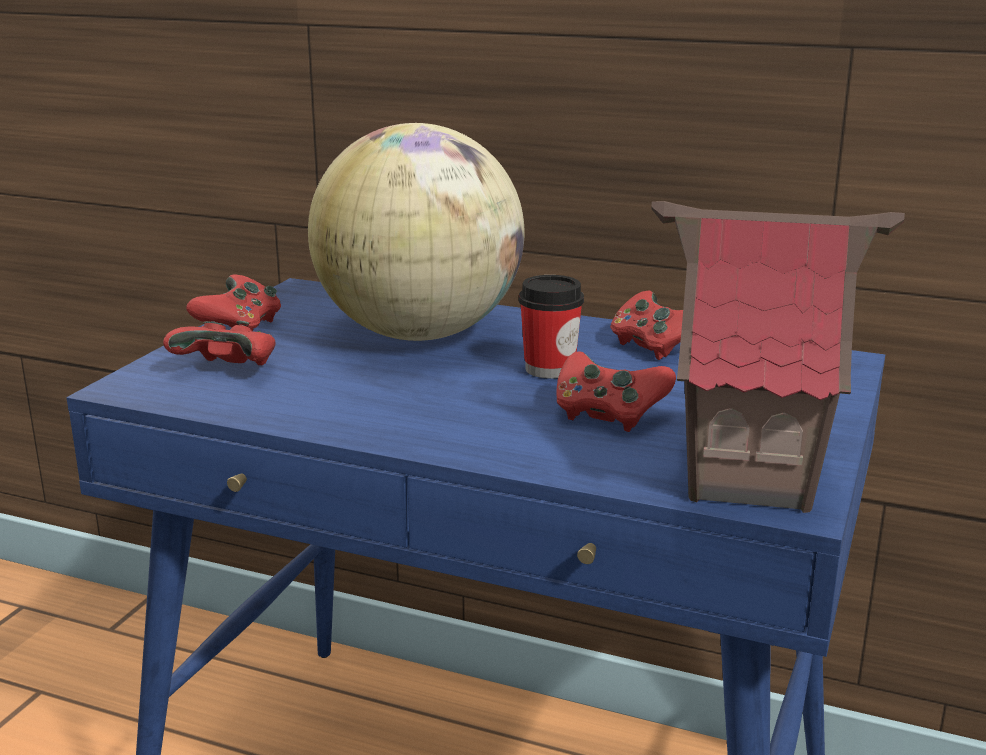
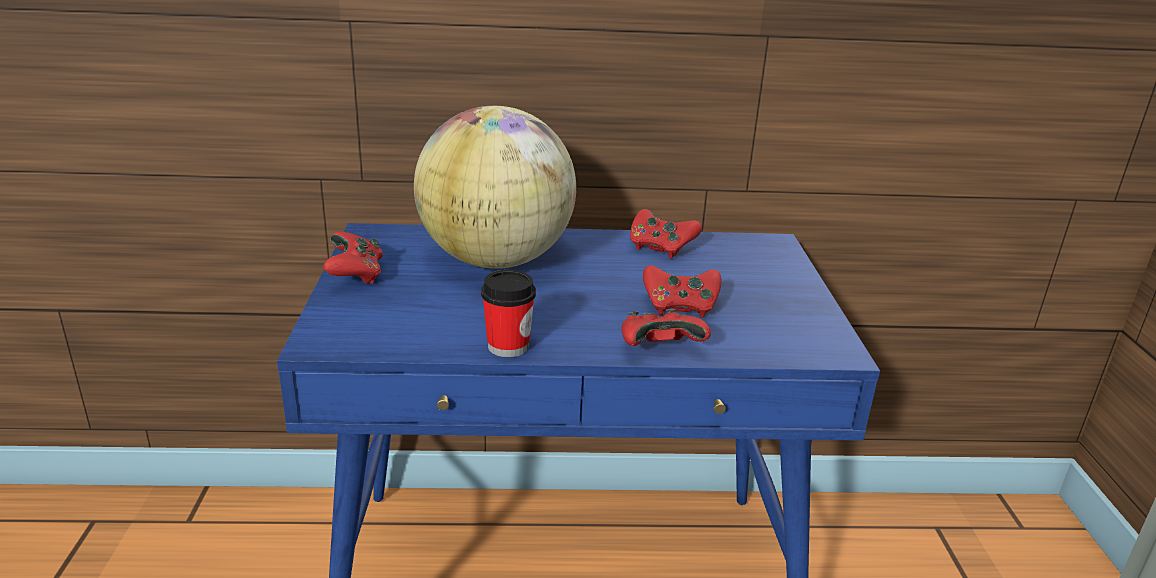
camera: 25 degrees left, 5 degrees up
(229, 370) = (385, 314): red game controller -> red game controller (660, 348)
(549, 369) = (610, 276): cup -> cup (508, 346)
(749, 479) = (799, 339): toy house -> none

